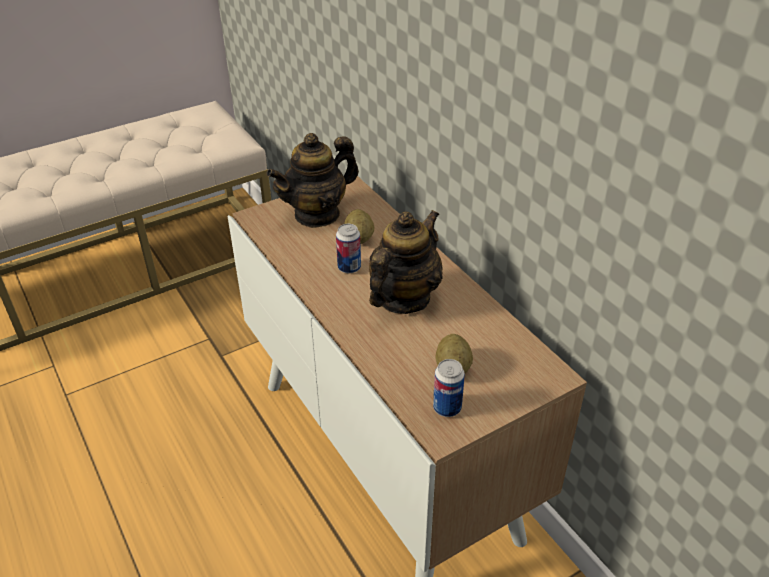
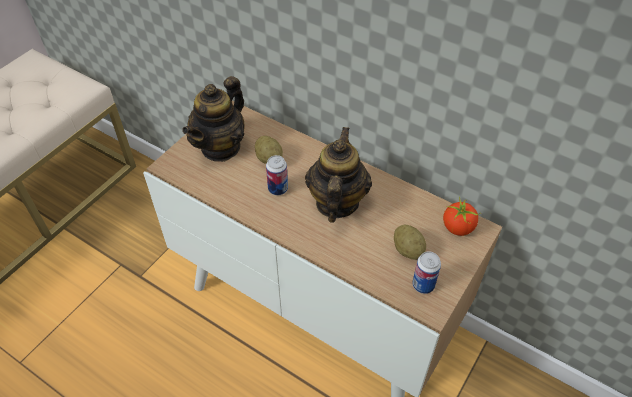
camera: 25 degrees left, 10 degrees up
(528, 366) = (458, 228): none -> tomato

